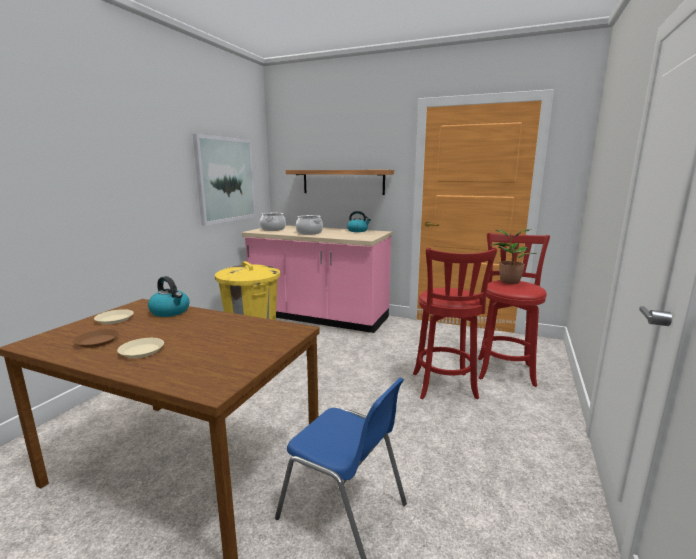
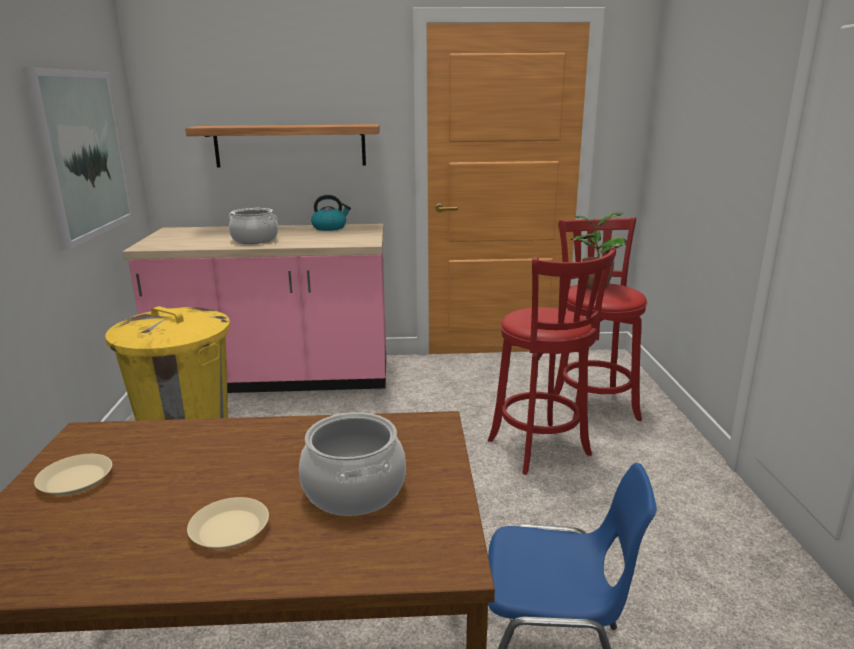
camera: 25 degrees left, 5 degrees up
(98, 341) = (109, 534): brown plate -> none
(170, 312) = (171, 438): kettle -> none
(273, 229) = (175, 238): cooking pot -> cooking pot (353, 490)

